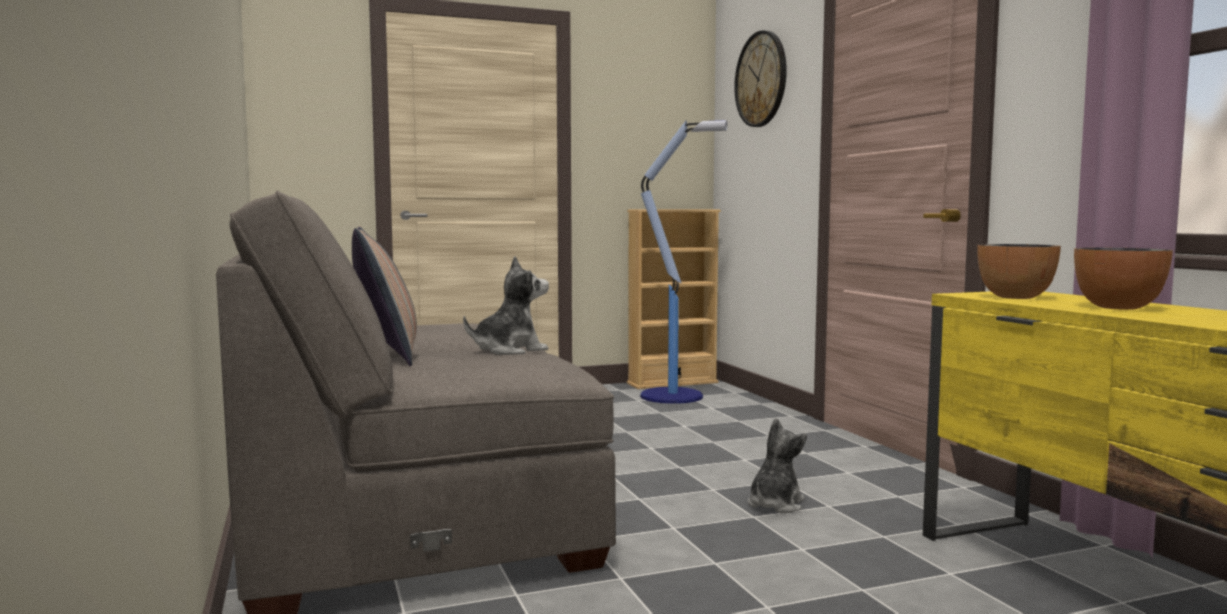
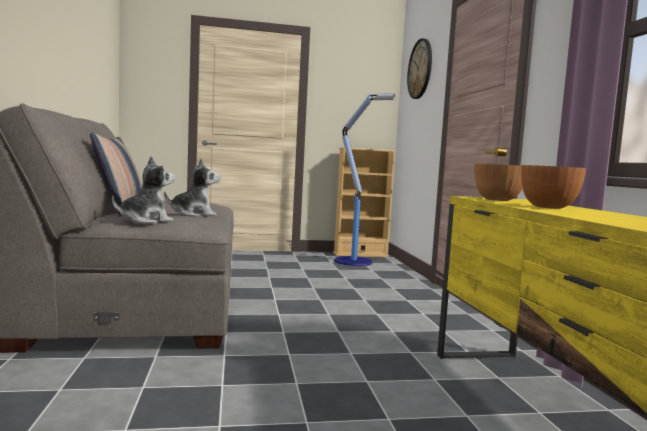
camera: 10 degrees right, 0 degrees up
(774, 504) = (358, 326): plush toy -> plush toy (145, 221)

